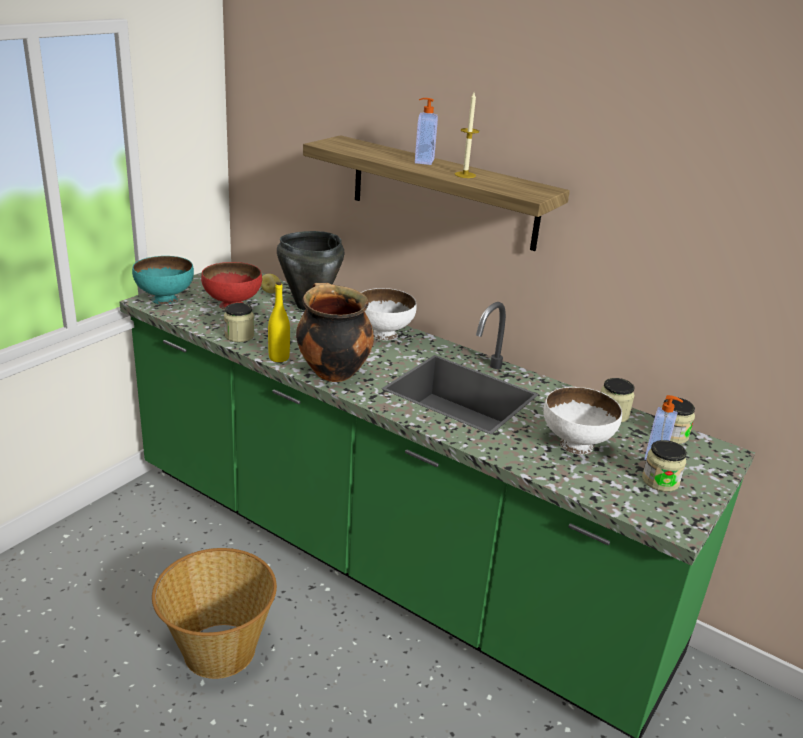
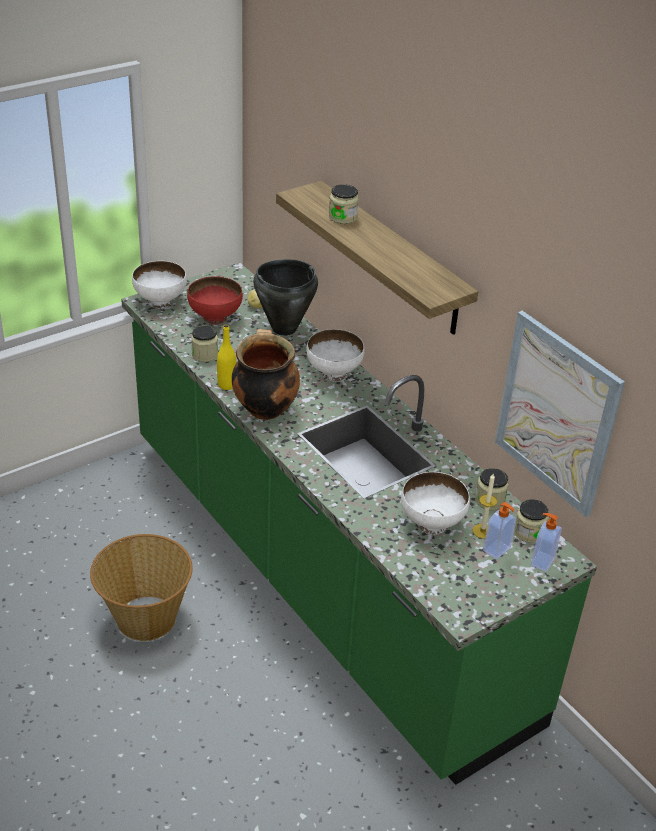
camera: 20 degrees right, 10 degrees up
(165, 299) = (160, 302): turquoise bowl -> white bowl
(423, 161) = (370, 232): soap dispenser -> soap dispenser (541, 561)
(465, 175) = (393, 257): candle -> candle (482, 531)
(660, 481) = (481, 574): jar -> jar (343, 217)
(687, 296) = (556, 413): none -> picture

